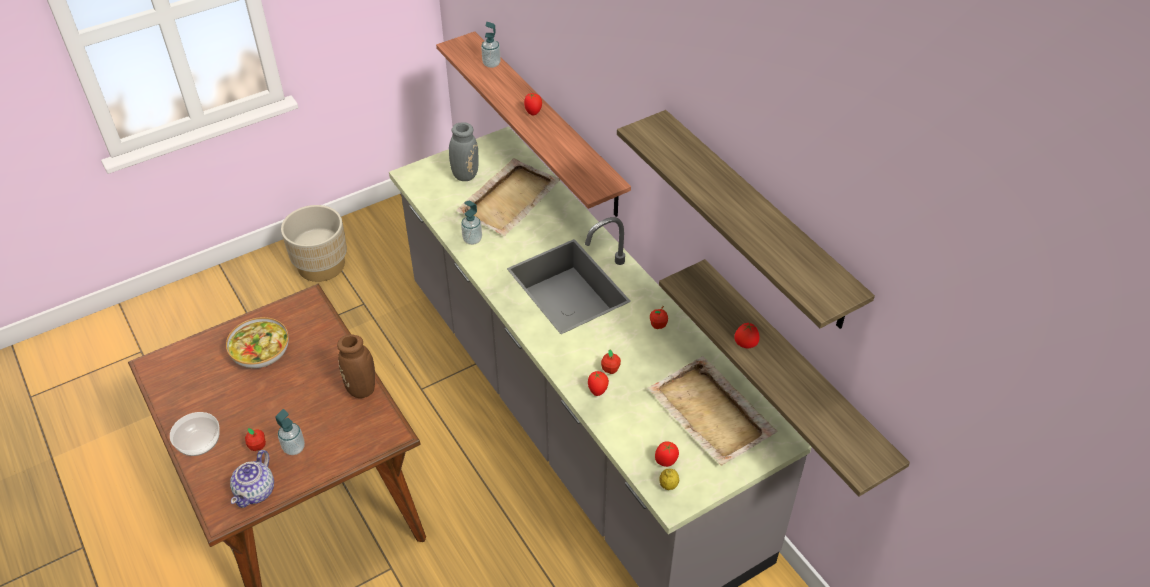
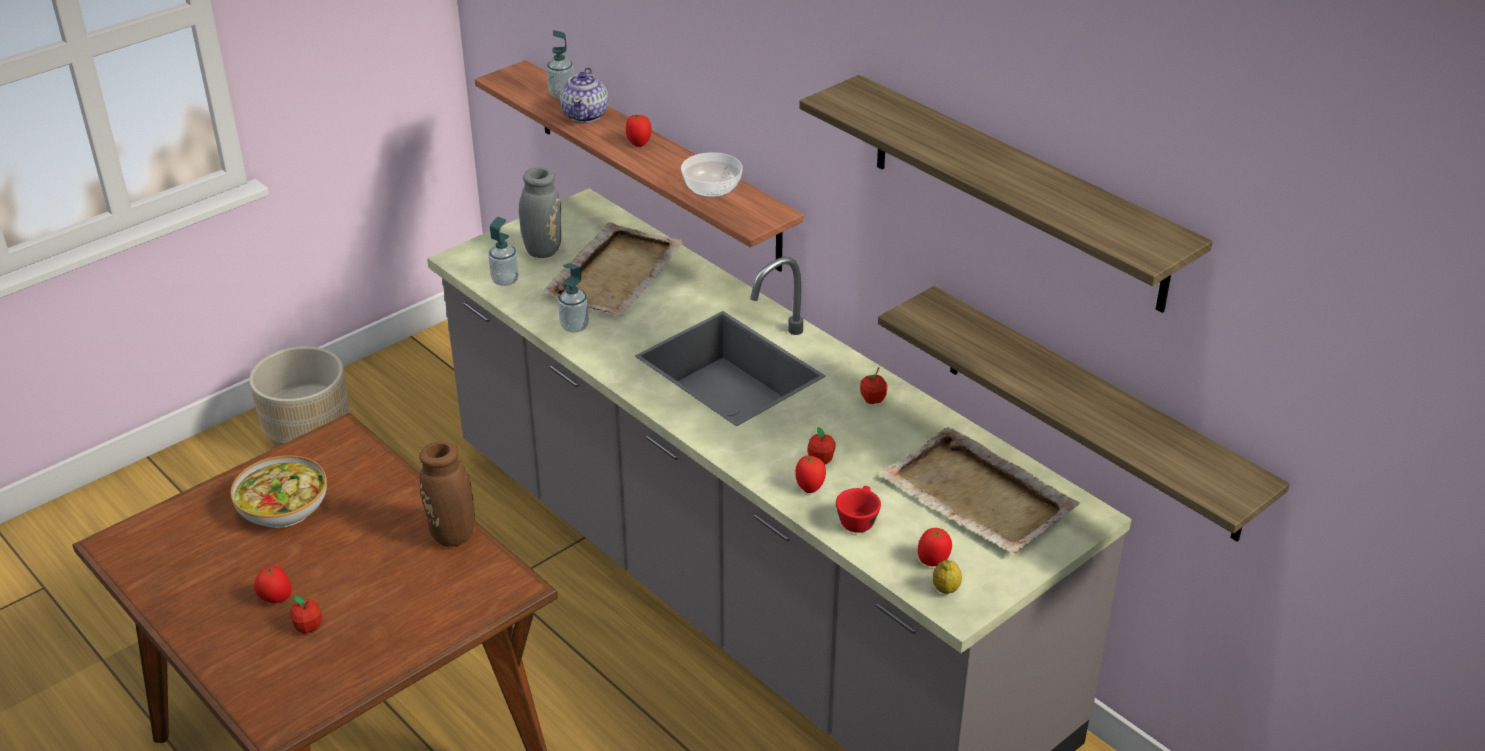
camera: 10 degrees left, 10 degrees down
(200, 441) = (215, 633): bowl -> bowl (712, 188)
(256, 491) = (321, 685): teapot -> teapot (586, 115)
(294, 448) = (366, 622): soap dispenser -> soap dispenser (505, 280)
(623, 421) = (858, 519): none -> red cup
(745, 345) = (1022, 376): tomato -> tomato (275, 599)

